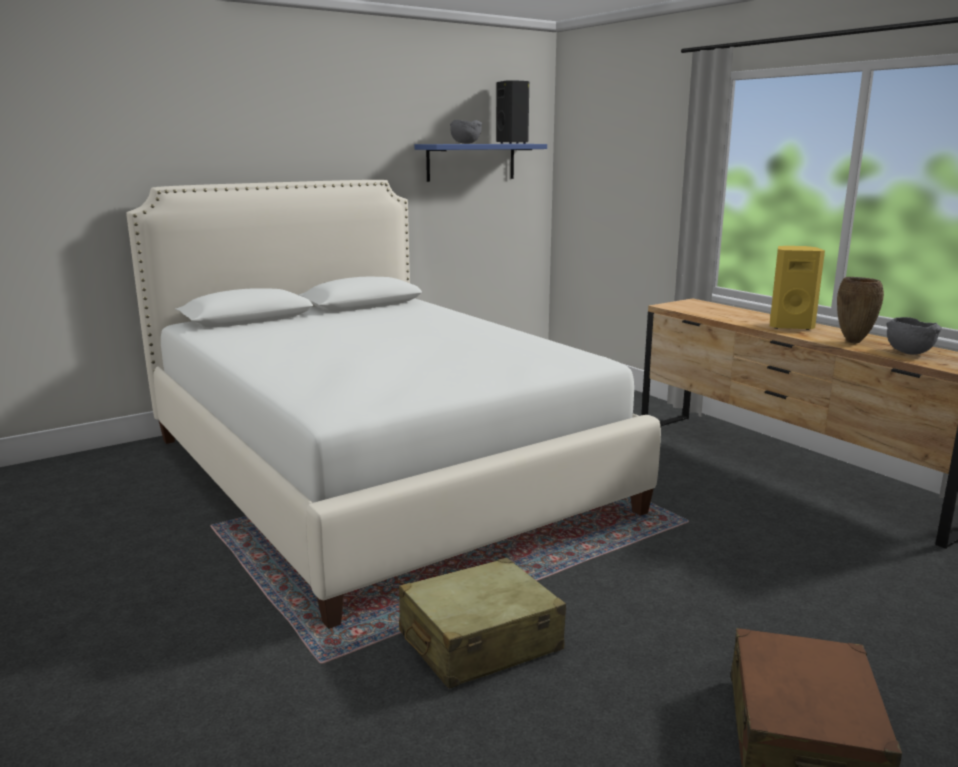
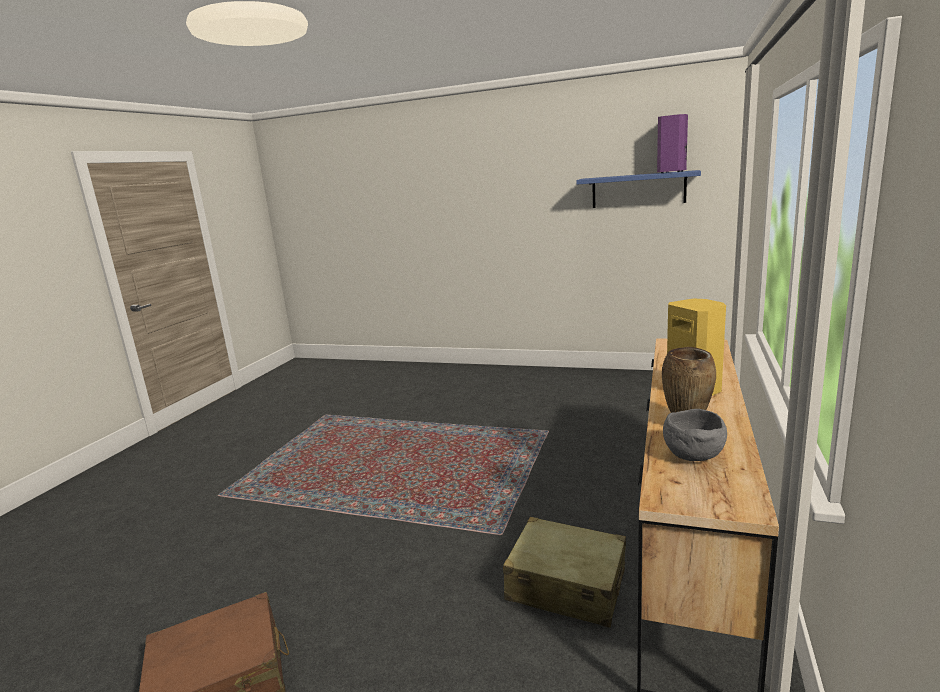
camera: 55 degrees right, 0 degrees up
(378, 472) = (435, 416): white bed -> none
(464, 143) = (617, 176): grey bowl -> none
(479, 642) = (264, 525): beige suitcase -> beige suitcase (566, 585)
(513, 143) = (672, 172): black speaker -> purple speaker

